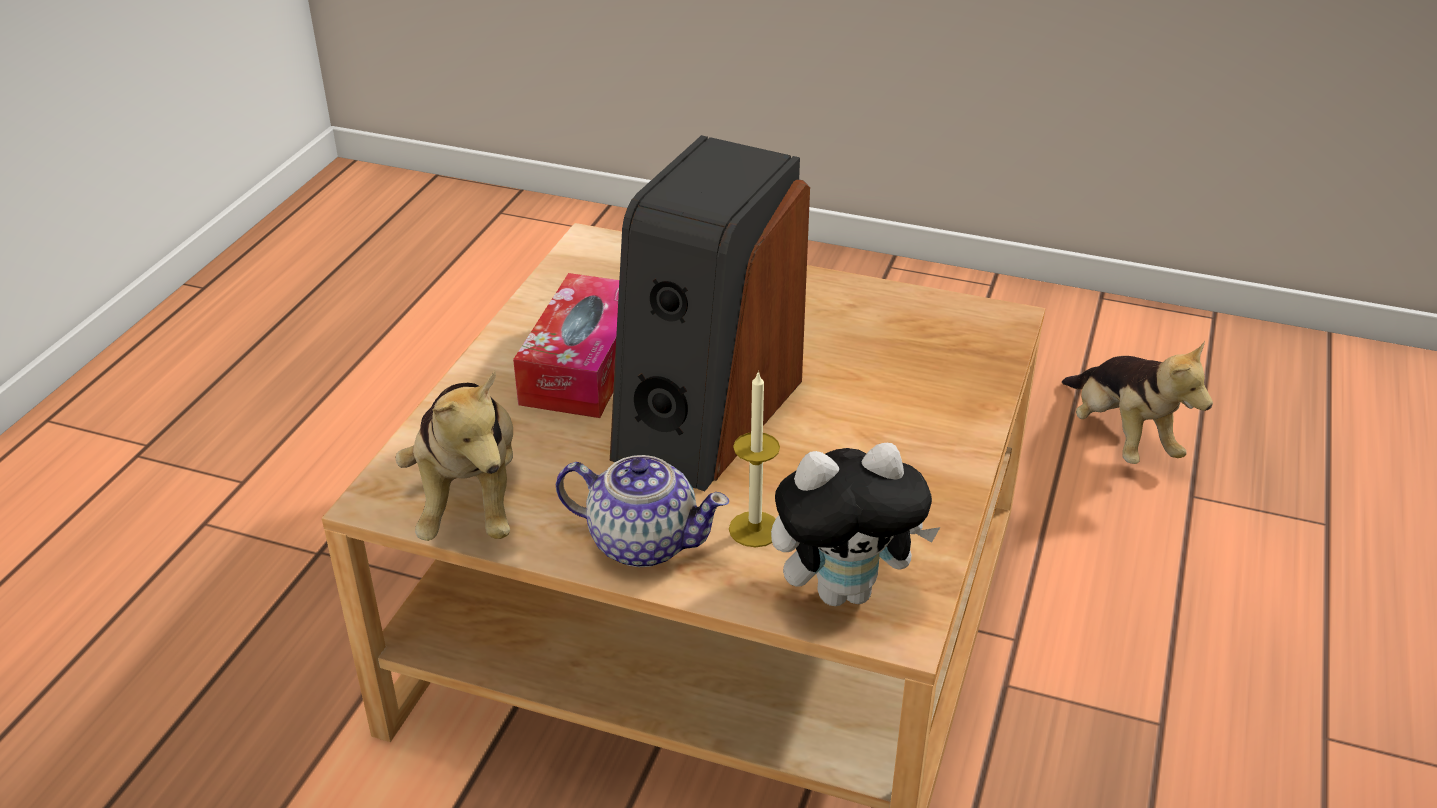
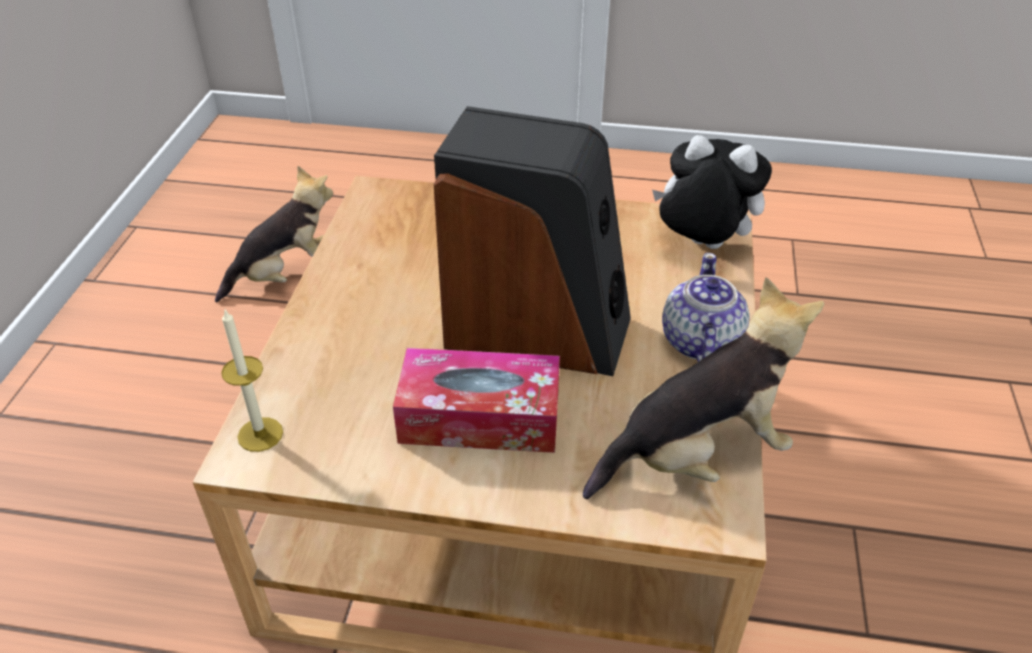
camera: 100 degrees left, 5 degrees up
(754, 529) = (661, 289): candle -> candle (260, 434)
(845, 590) = (701, 246): plush toy -> plush toy turned 45 degrees counterclockwise

